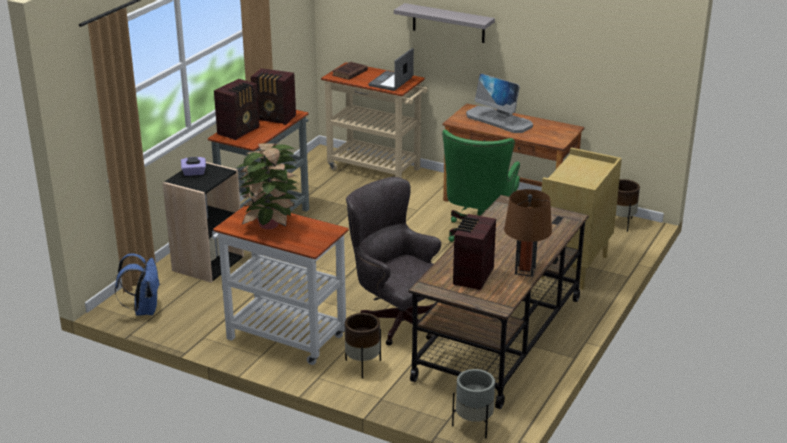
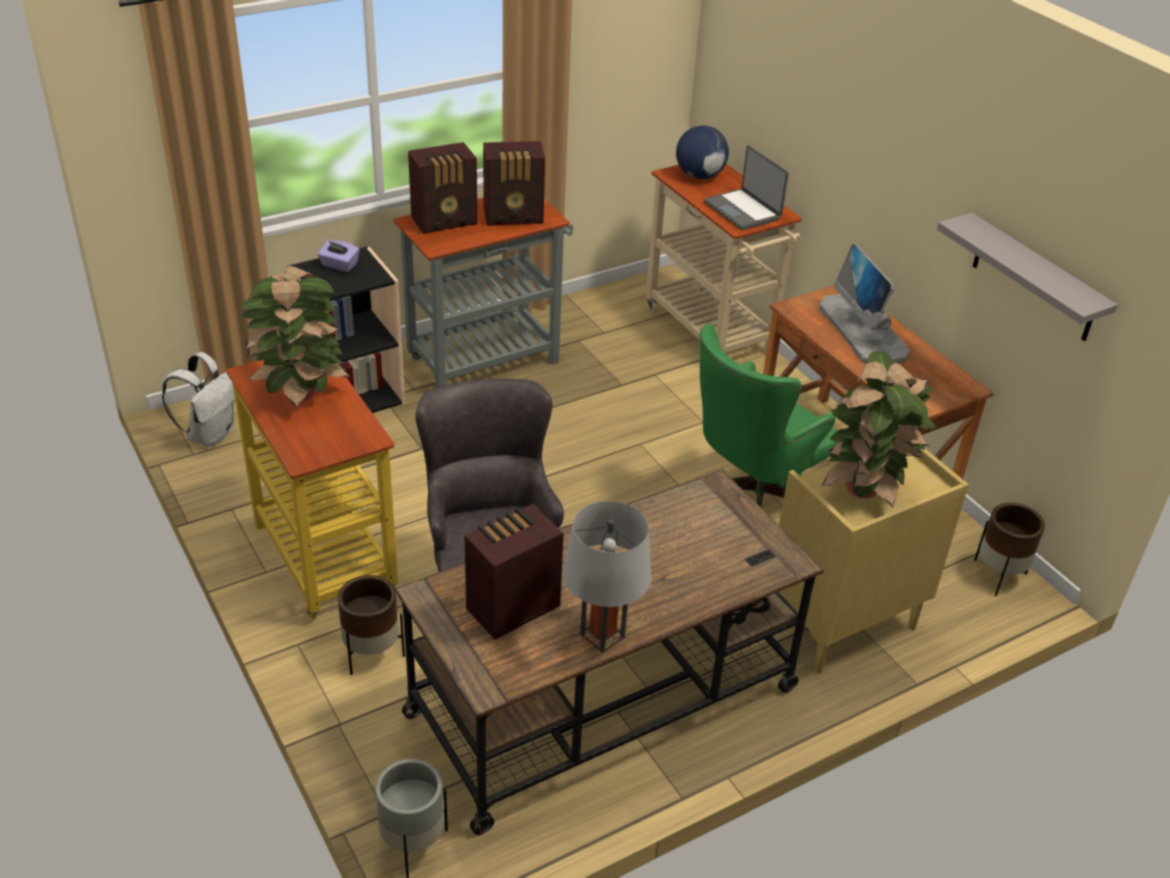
camera: 30 degrees right, 10 degrees up
(144, 310) = (211, 434): blue backpack -> white backpack
(275, 118) = (514, 216): radio -> radio turned 60 degrees counterclockwise
(284, 337) = (323, 556): white cart -> yellow cart
(349, 73) = (699, 176): brown book -> globe
(391, 82) = (743, 210): laptop -> laptop turned 90 degrees counterclockwise
(448, 23) = (846, 142): grey shelf -> grey shelf (1034, 279)
(525, 271) = (602, 635): brown table lamp -> grey table lamp
(577, 175) = (865, 487): none -> potted plant

